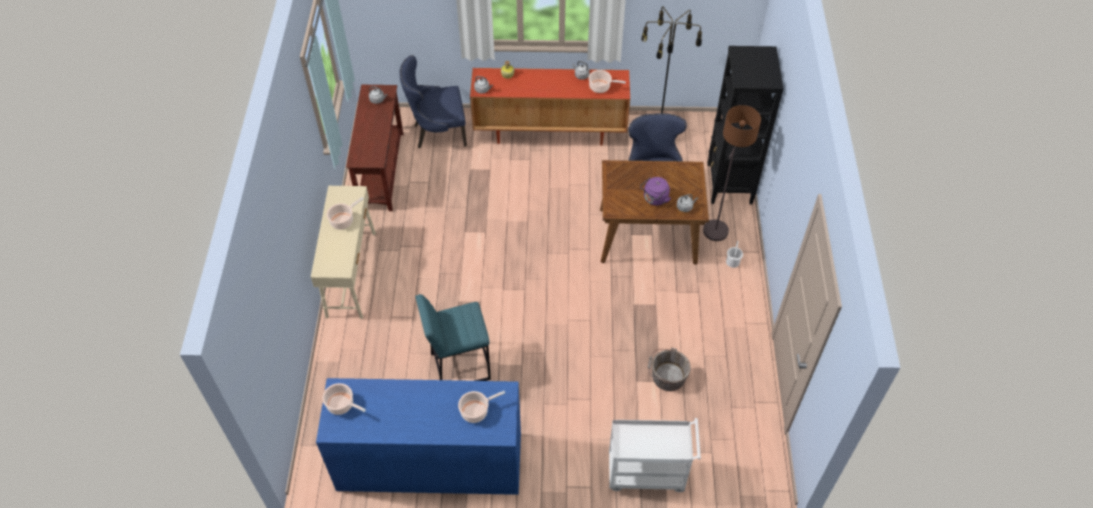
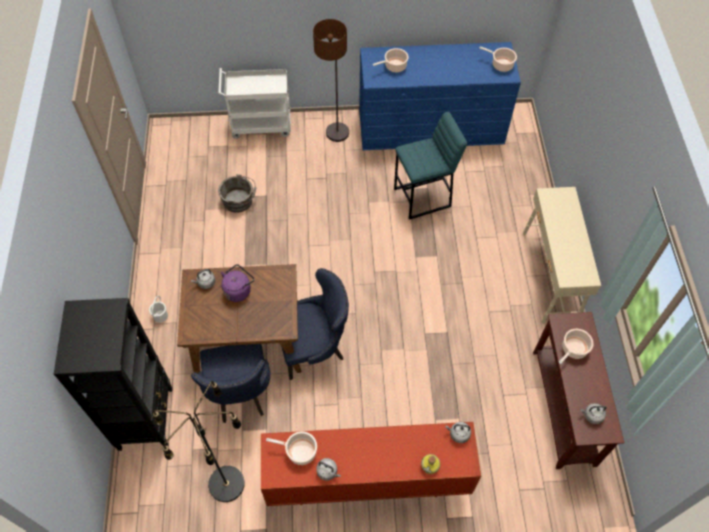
camera: 175 degrees right, 5 degrees up
(343, 220) = (567, 244): cooking pot -> cooking pot (573, 349)
(437, 133) = (512, 473): blue chair -> blue chair (314, 348)
(718, 225) = (168, 359): brown floor lamp -> brown floor lamp (334, 138)

